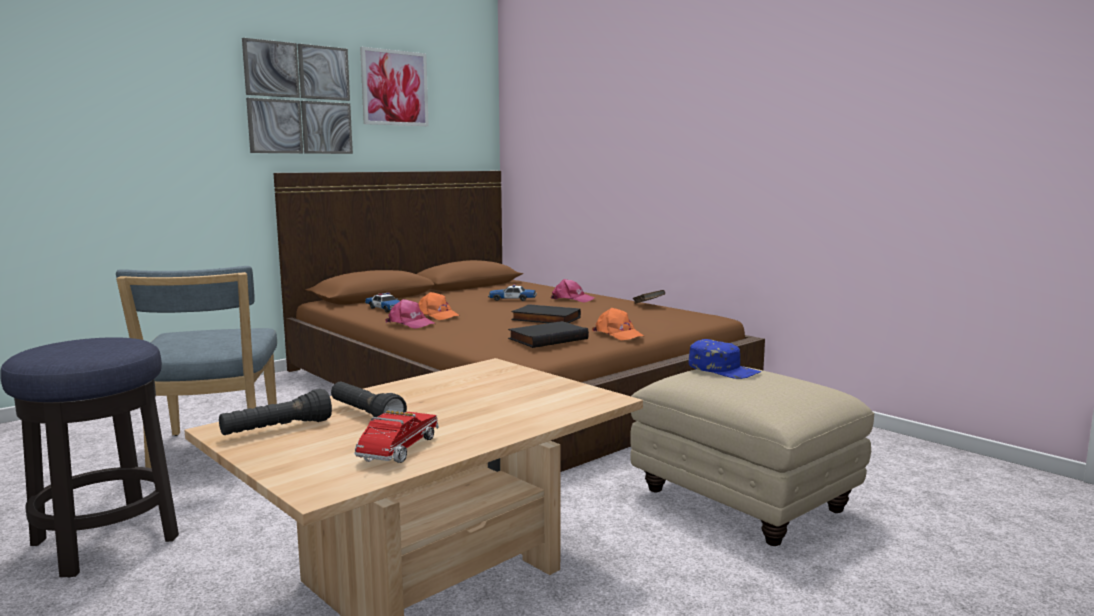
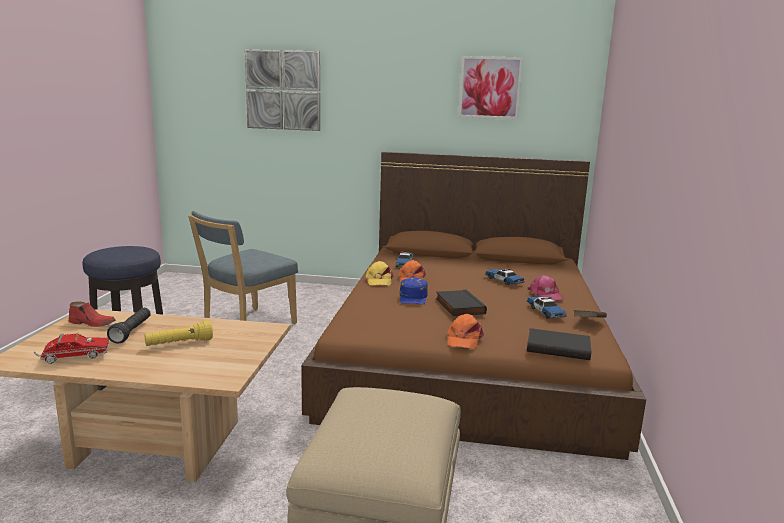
camera: 50 degrees right, 5 degrees up
(277, 429) = (93, 323): black flashlight -> red shoe
(299, 99) = (407, 98): picture -> picture (283, 90)
(410, 324) = (379, 280): pink cap -> yellow cap
(460, 401) = (179, 344): none -> yellow flashlight
(547, 338) = (400, 322): black book -> black book (558, 347)
(606, 307) = (545, 312): none -> toy car
(724, 369) = (399, 401): blue cap -> blue cap (413, 297)

